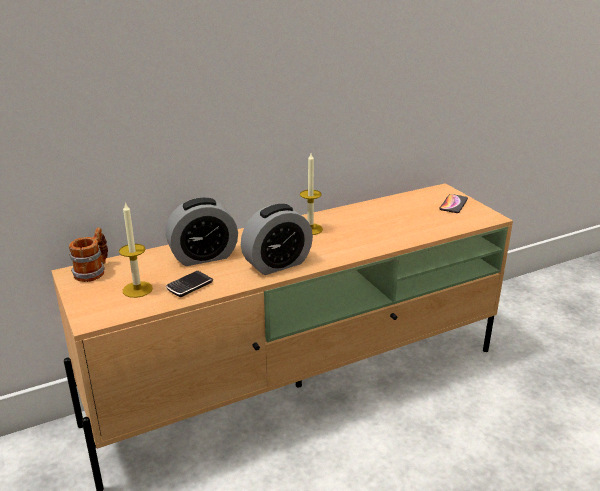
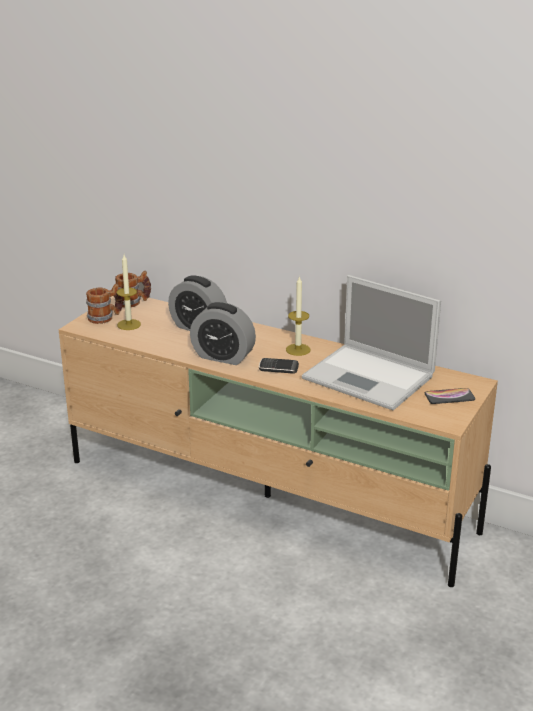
camera: 55 degrees right, 0 degrees up
(99, 297) = (105, 317): none -> mug
(189, 286) = (153, 339): phone -> phone (278, 368)
(393, 219) = (370, 378): none -> laptop

